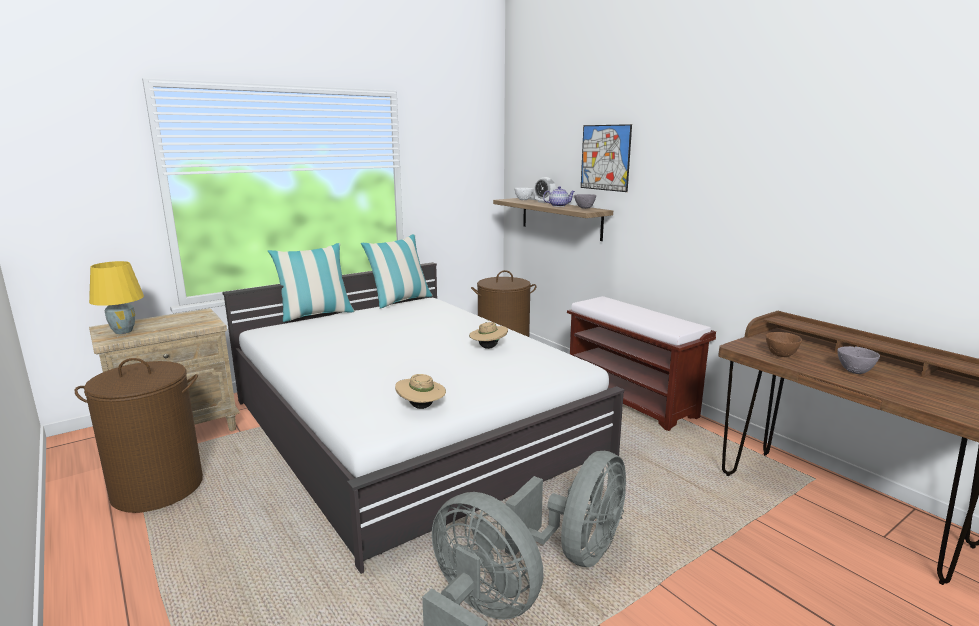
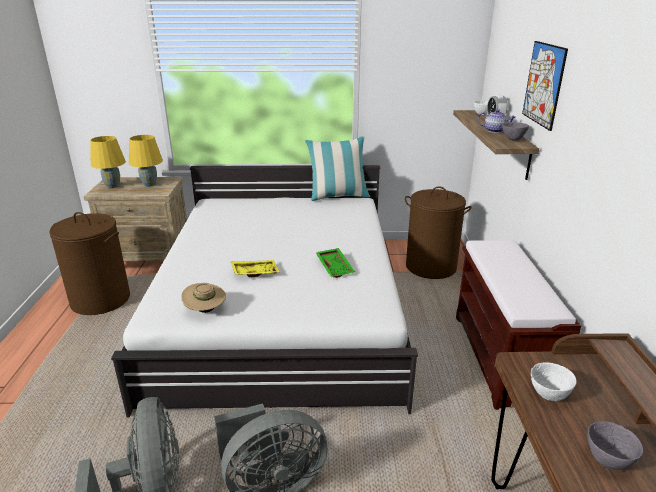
camera: 35 degrees right, 10 degrees up
(178, 321) = (149, 185): none -> yellow table lamp
(316, 315) = (261, 195): pillow -> none
(420, 368) = (255, 272): none -> yellow tray
(488, 347) = (335, 267): beige hat -> green tray
(781, 355) = (549, 395): brown bowl -> white bowl

